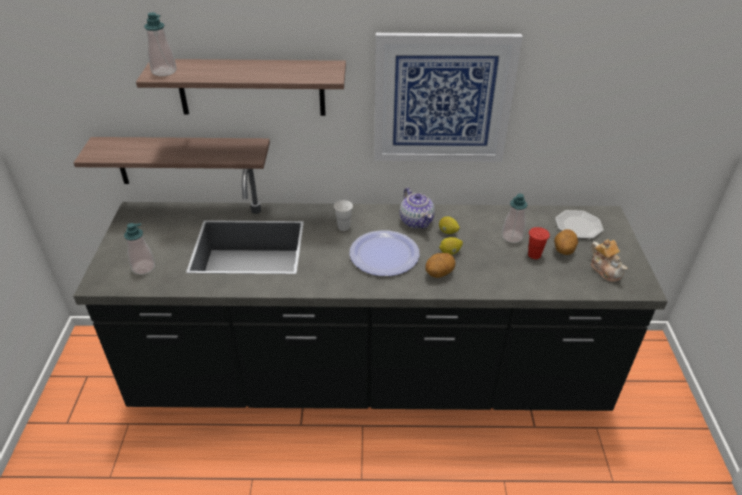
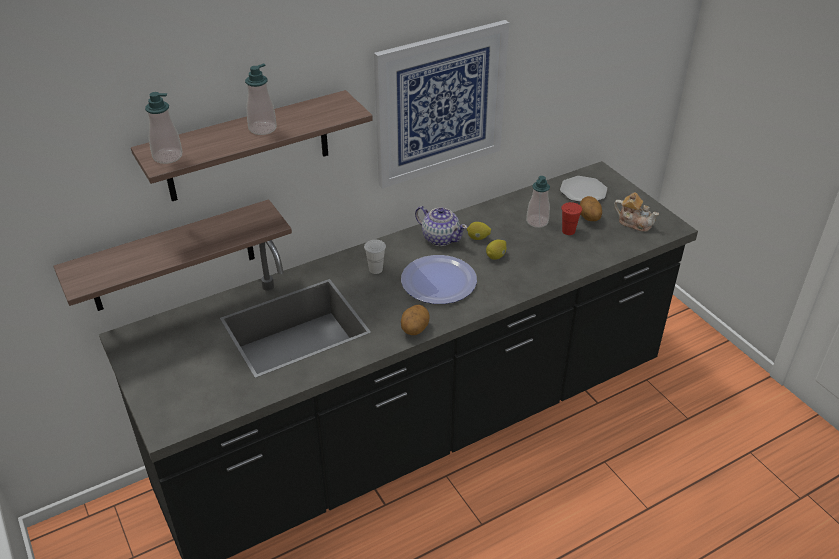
camera: 30 degrees left, 0 degrees up
(143, 268) = (202, 392): soap dispenser -> soap dispenser (262, 128)
(439, 273) = (503, 279): potato -> potato (414, 329)

